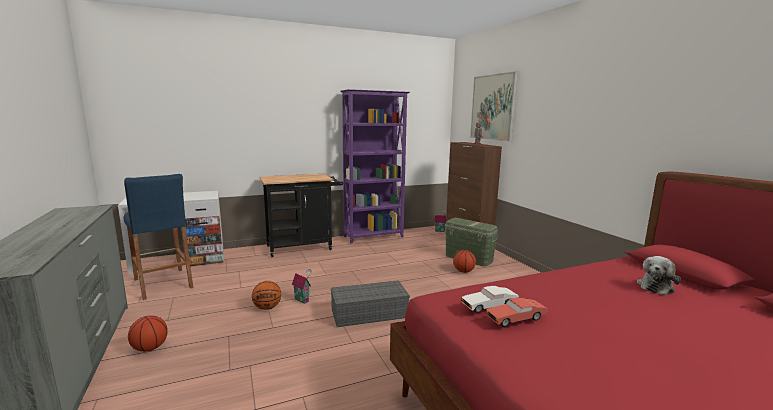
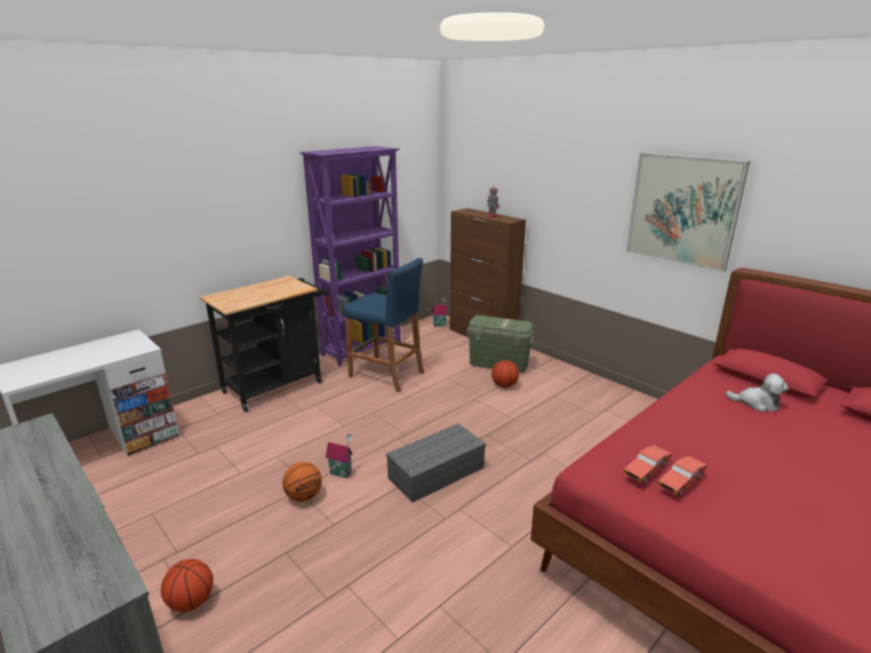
camera: 20 degrees left, 10 degrees up
(163, 283) = (113, 494): blue stool -> blue stool (386, 374)
(489, 305) = (646, 469): white toy car -> red toy car
(493, 107) = (509, 167): picture -> picture (683, 210)
(656, 286) = (757, 403): plush toy -> plush toy turned 90 degrees counterclockwise

